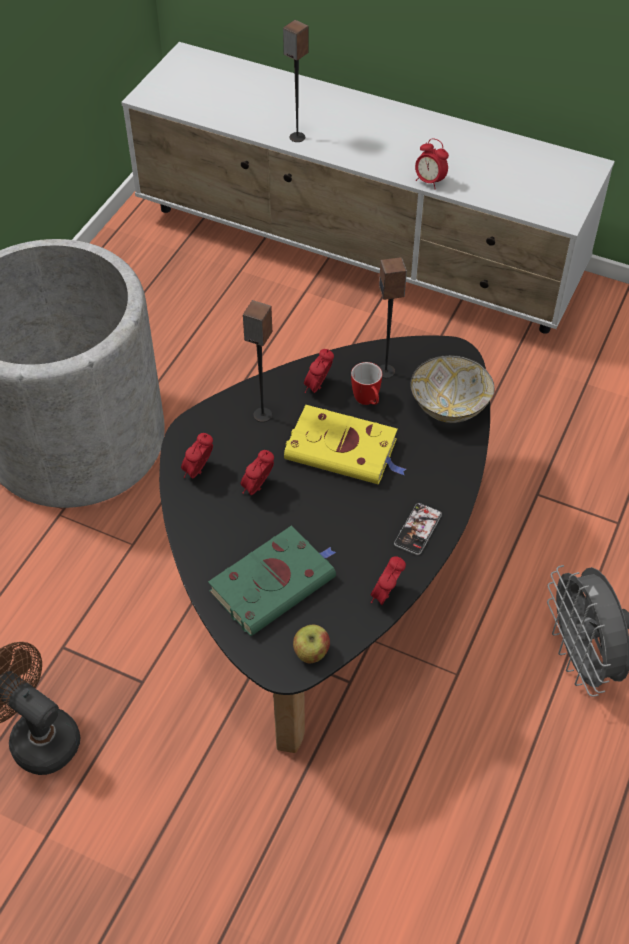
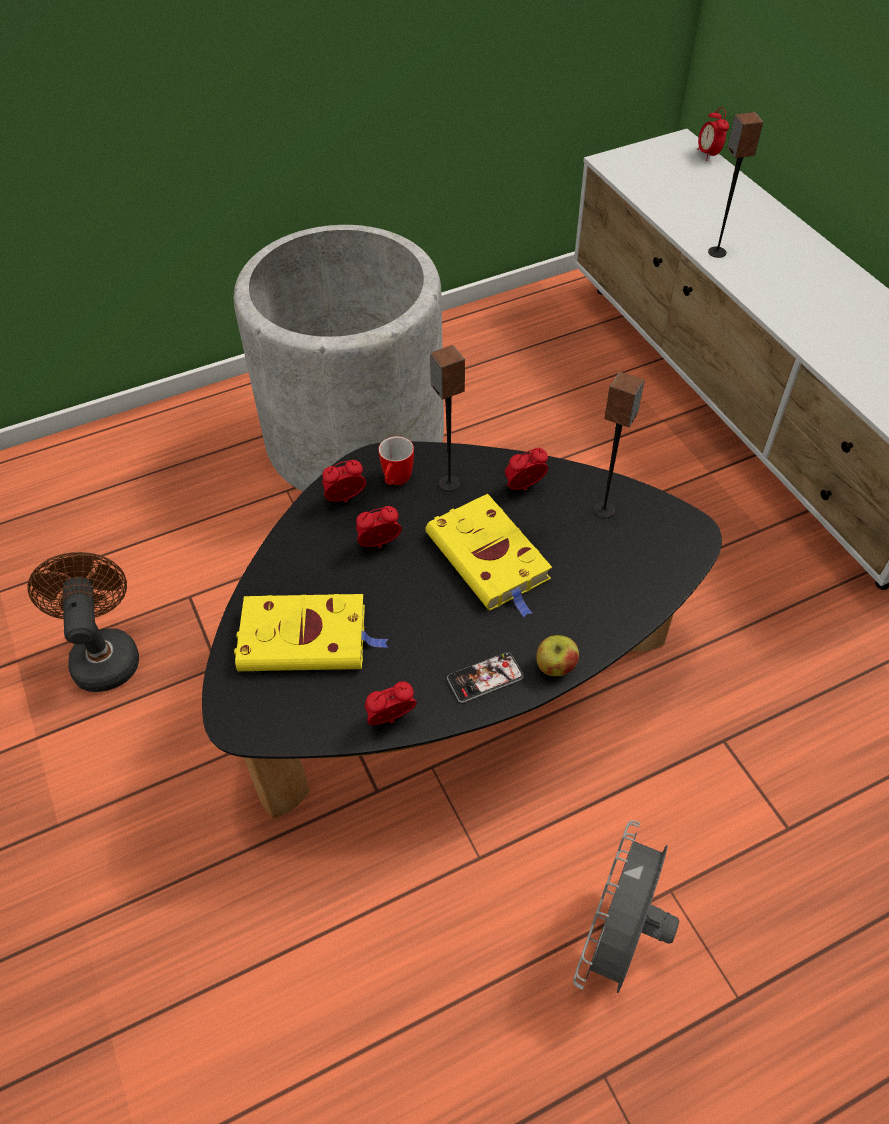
camera: 40 degrees right, 0 degrees up
(275, 583) = (307, 638): green book -> yellow book
(311, 652) = (273, 724): apple -> apple (556, 666)
(368, 402) = (558, 528): mug -> mug (395, 482)
(429, 182) = (816, 351): alarm clock -> alarm clock (708, 155)
(448, 407) = (634, 579): bowl -> none

